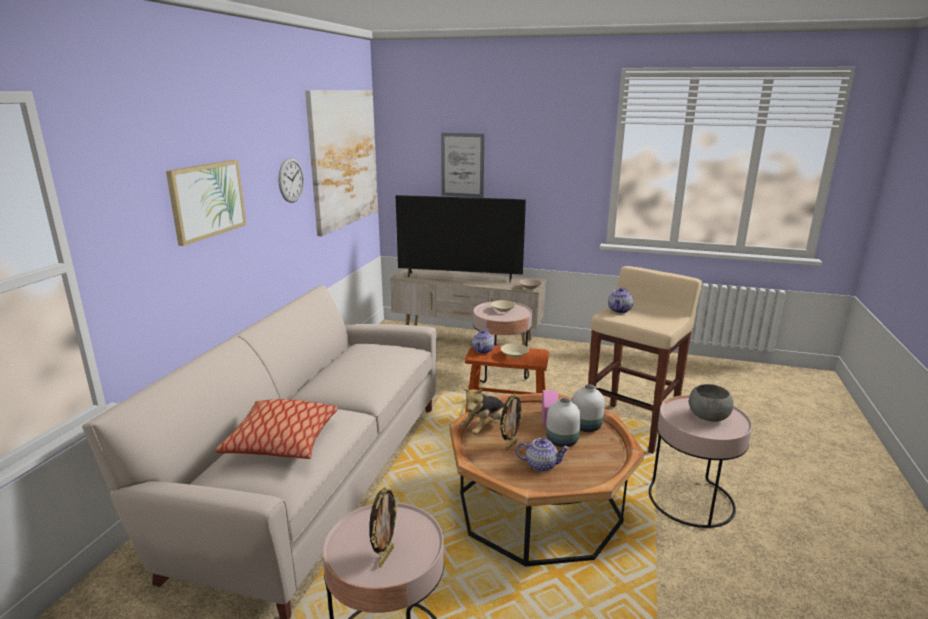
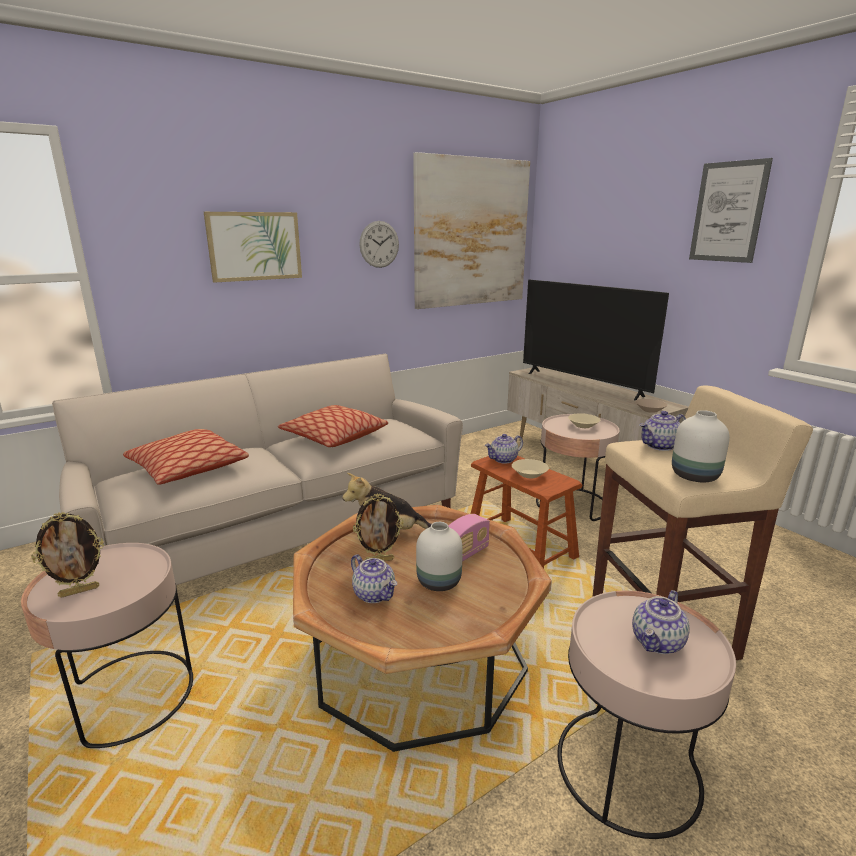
camera: 40 degrees right, 0 degrees up
(354, 372) = (334, 437): none -> pillow
(462, 165) = (612, 248): picture -> picture (728, 212)
(586, 427) = (494, 581): white vase -> white vase (695, 477)
(708, 416) = (658, 642): grey bowl -> teapot

